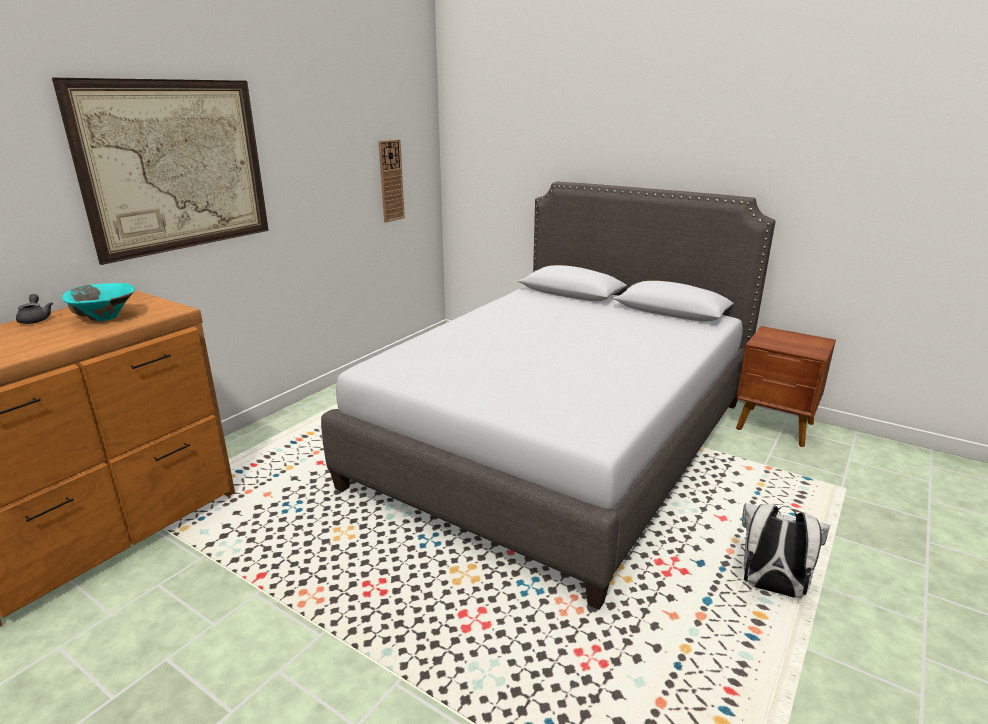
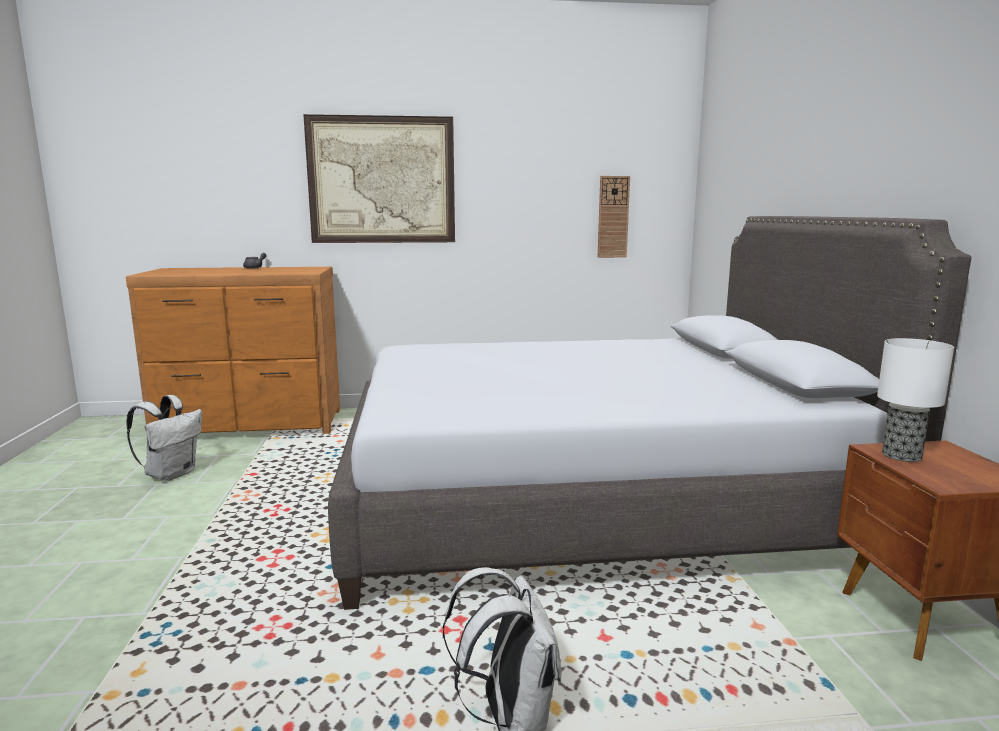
camera: 50 degrees right, 10 degrees down
(105, 318) = (275, 270): turquoise bowl -> none
(155, 638) = (171, 474): none -> white backpack
(774, 343) = (902, 456): none -> table lamp

